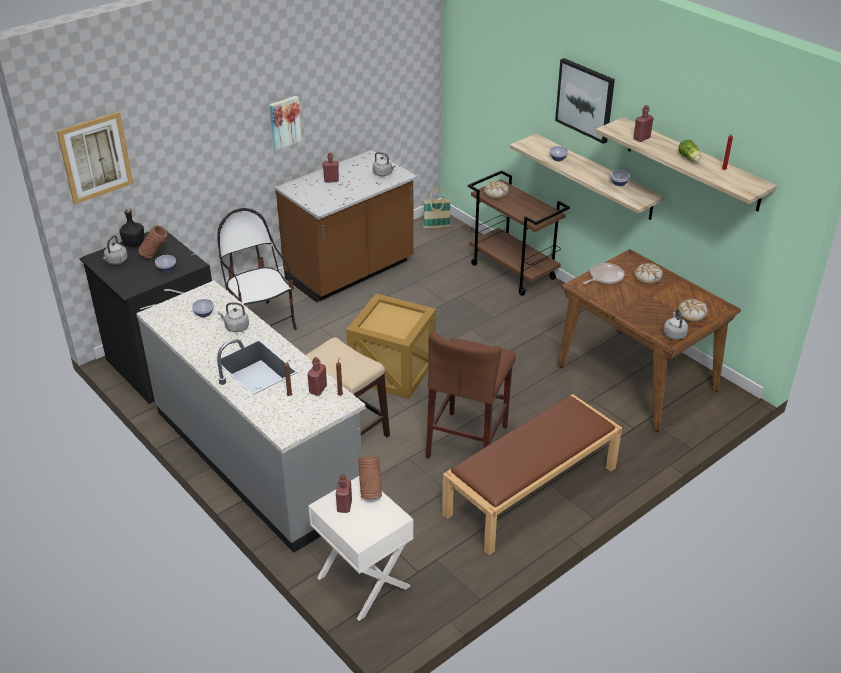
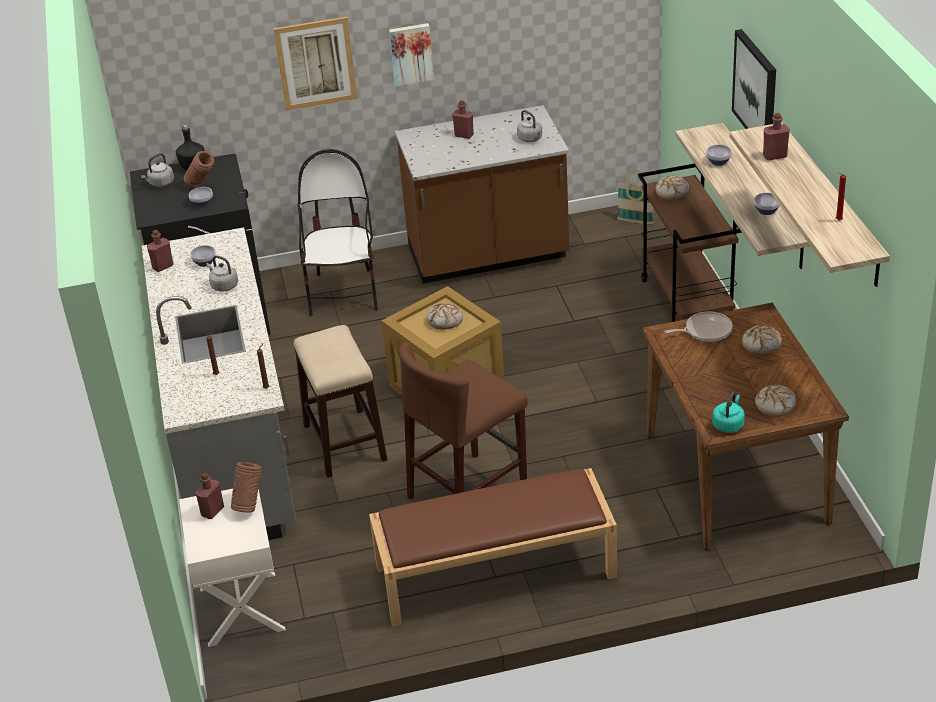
camera: 30 degrees right, 0 degrees up
(95, 157) = (155, 62): picture -> picture (315, 63)
(318, 389) = (249, 376): red bottle -> red bottle (163, 266)
(393, 318) = (445, 321): none -> bread
(674, 334) = (728, 424): grey kettle -> turquoise kettle
(689, 159) = (809, 196): lettuce -> none

